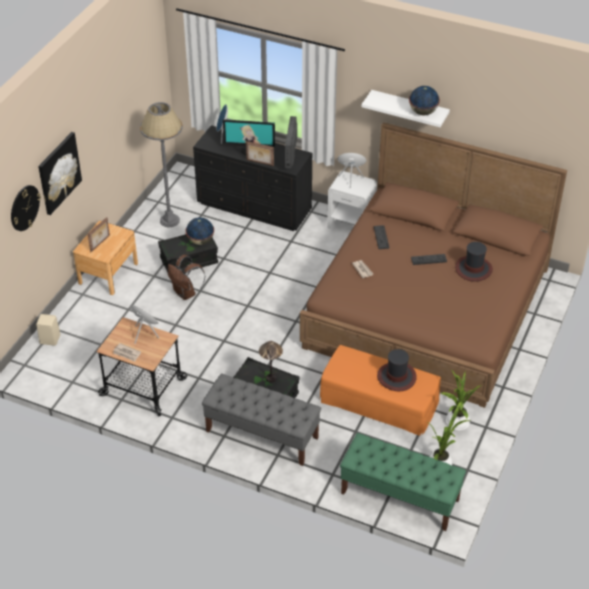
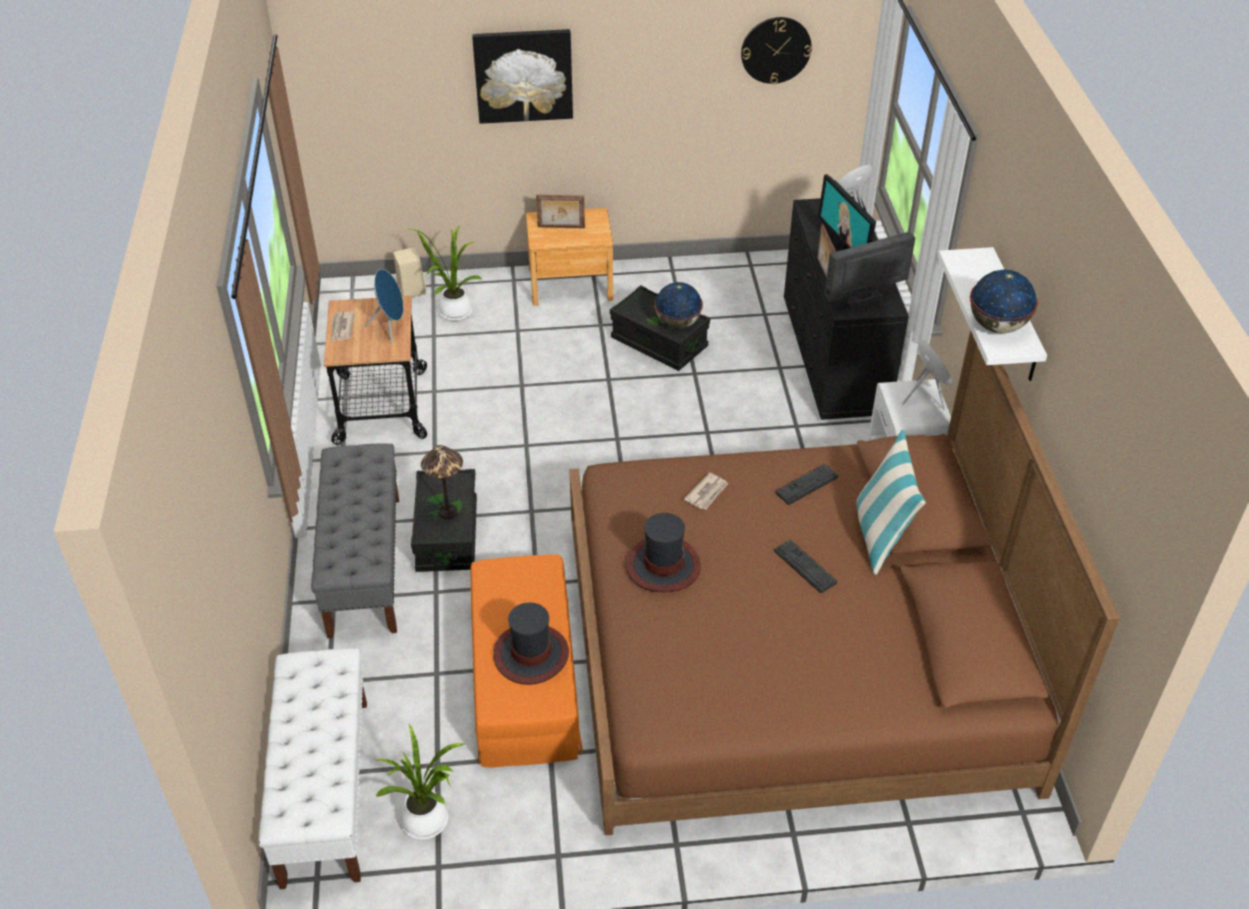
camera: 60 degrees right, 0 degrees up
(24, 207) = (426, 78): wall clock -> wall clock (776, 50)
(170, 220) = (723, 291): grey floor lamp -> none
(186, 293) = (592, 368): brown backpack -> none
(399, 496) = (325, 790): green bench -> white bench
(427, 230) = (880, 535): none -> pillow
(456, 423) = (538, 806): potted plant -> potted plant (452, 312)
(473, 269) = (835, 638): hat -> hat (663, 566)

